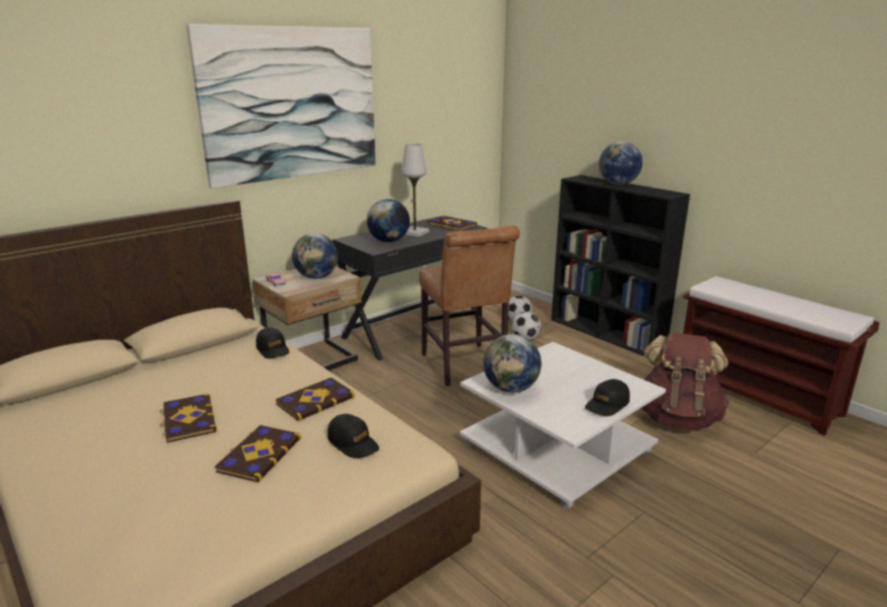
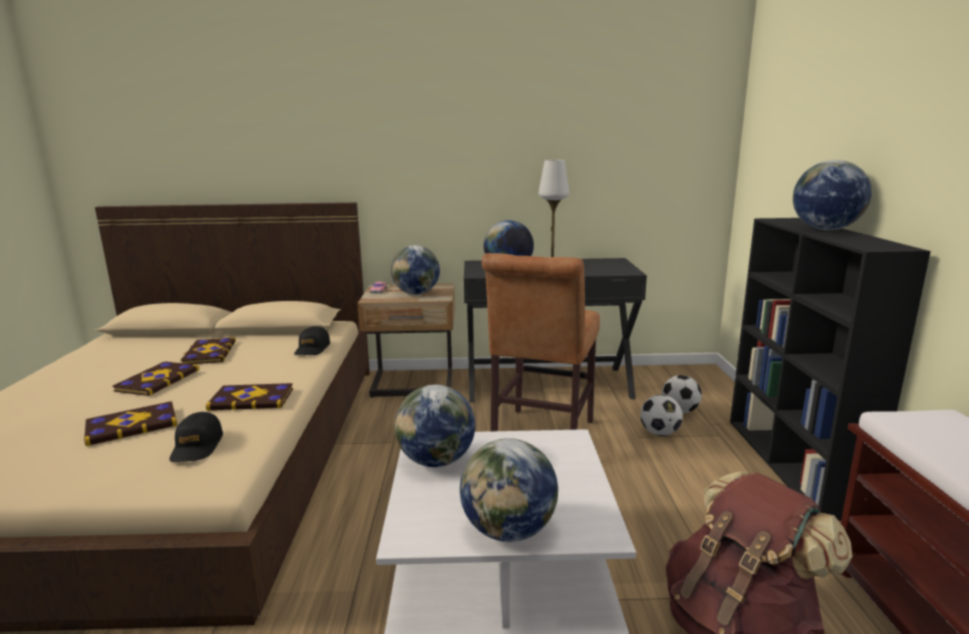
camera: 40 degrees right, 5 degrees down
(291, 103) = (428, 110): picture -> none
(451, 225) = (609, 267): book -> book (208, 353)
(607, 404) = (509, 531): black cap -> globe

